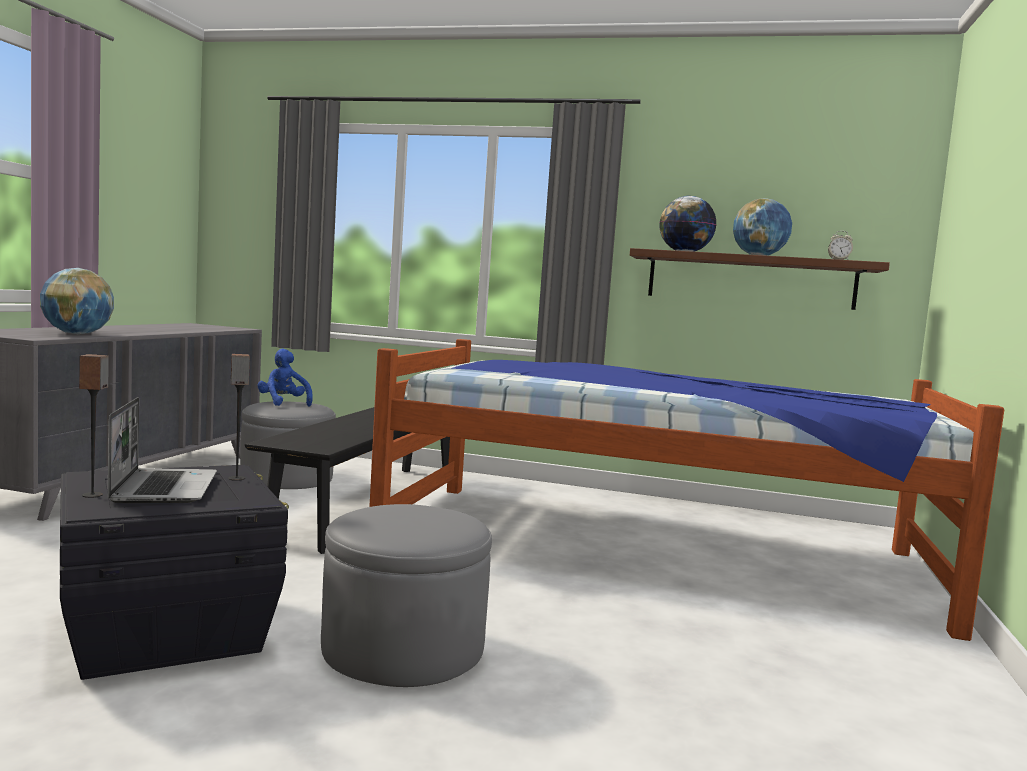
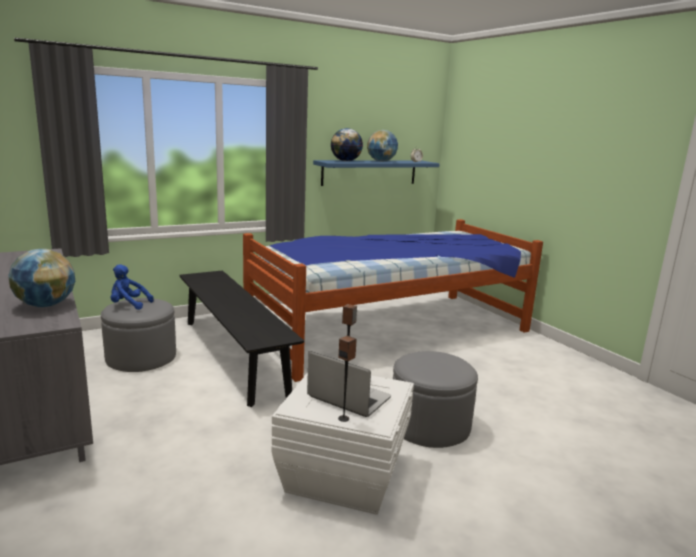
camera: 45 degrees left, 10 degrees up
(168, 630) = (343, 473): black storage box -> white storage box
(750, 280) = (370, 172): brown shelf -> blue shelf

